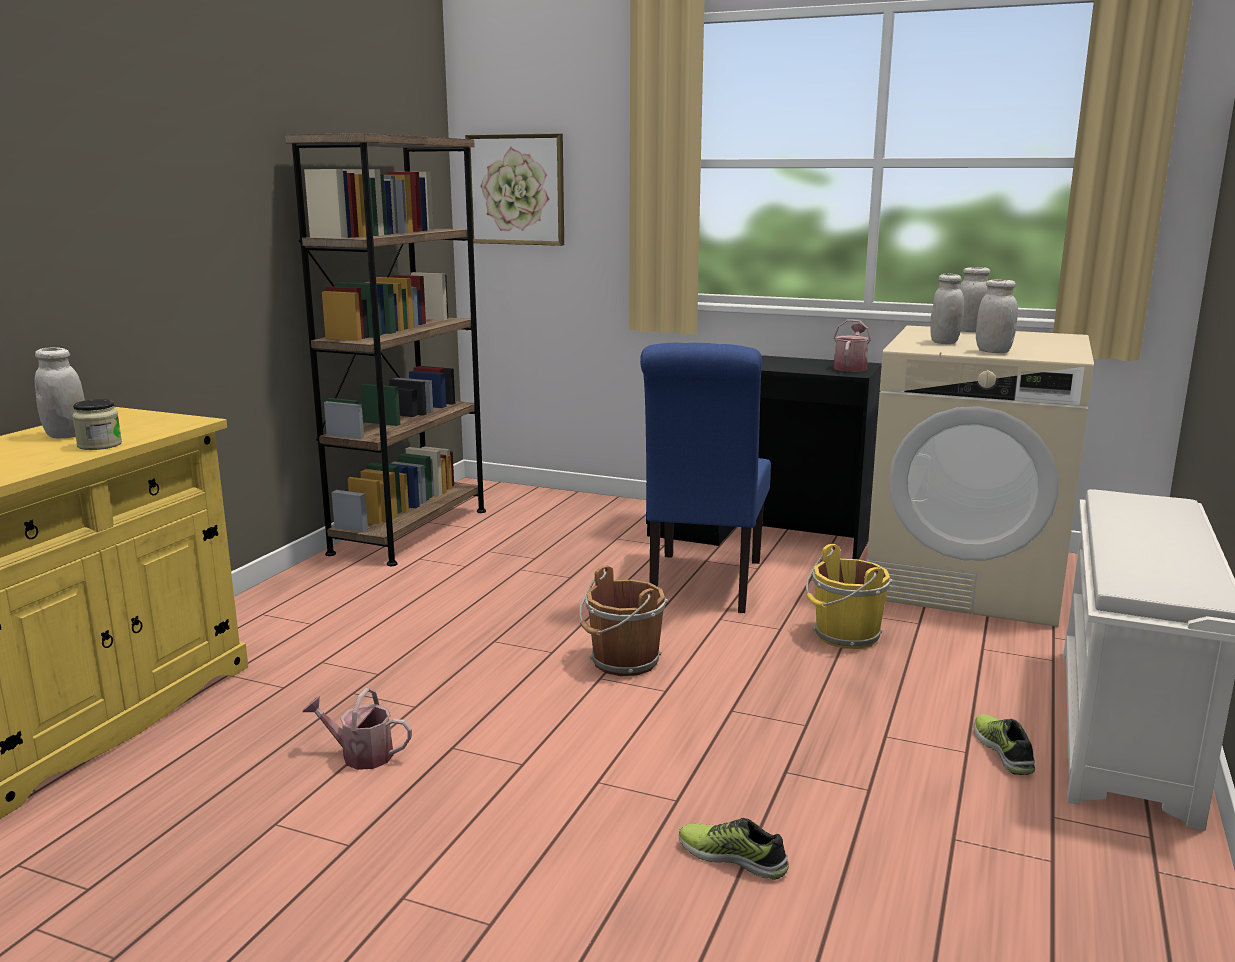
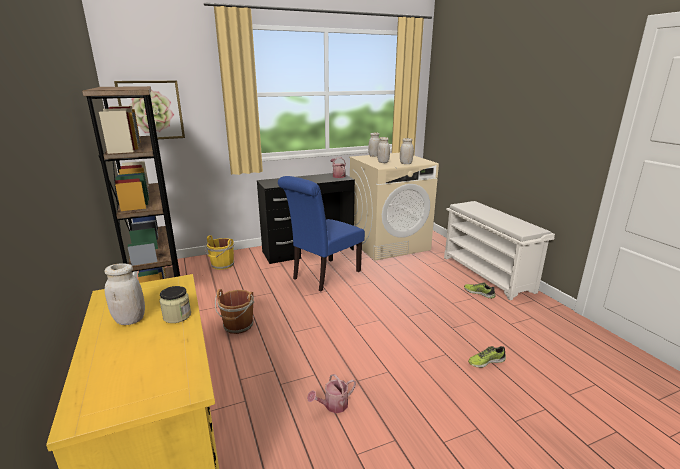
camera: 45 degrees left, 5 degrees up
(622, 662) = (350, 317): brown bucket -> brown bucket (238, 326)
(703, 586) = (323, 276): blue chair -> blue chair turned 75 degrees clockwise
(844, 636) = (391, 276): yellow bucket -> yellow bucket (222, 265)

